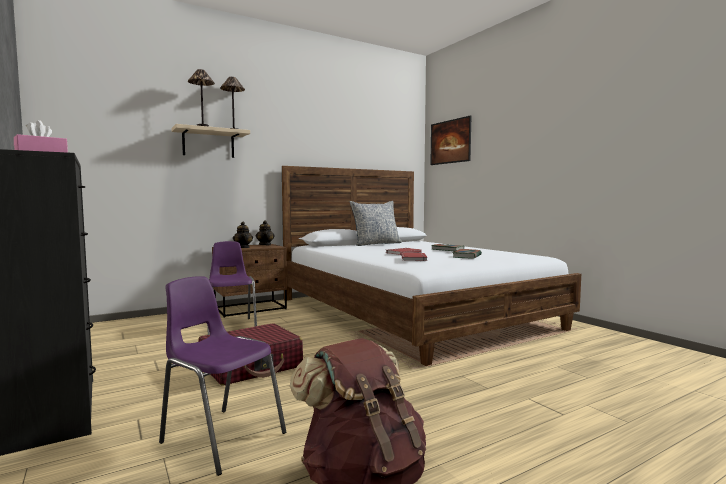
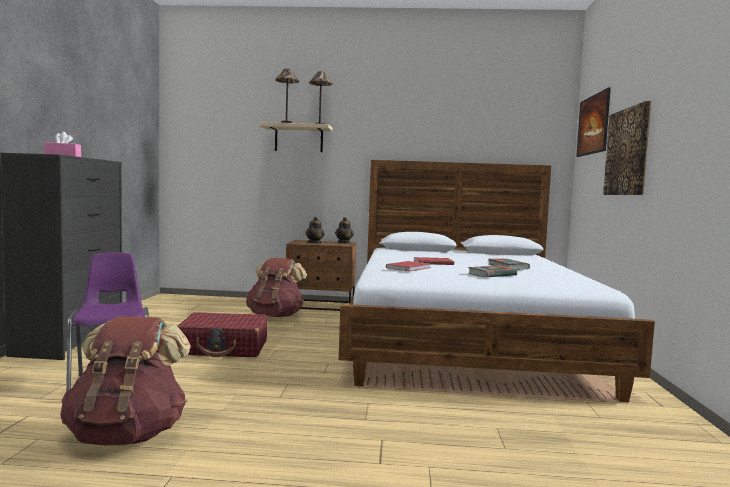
camera: 35 degrees right, 0 degrees up
(231, 326) = (275, 316): purple chair -> brown backpack
(376, 244) = (460, 253): pillow -> none
(500, 162) = (627, 152): none -> picture

